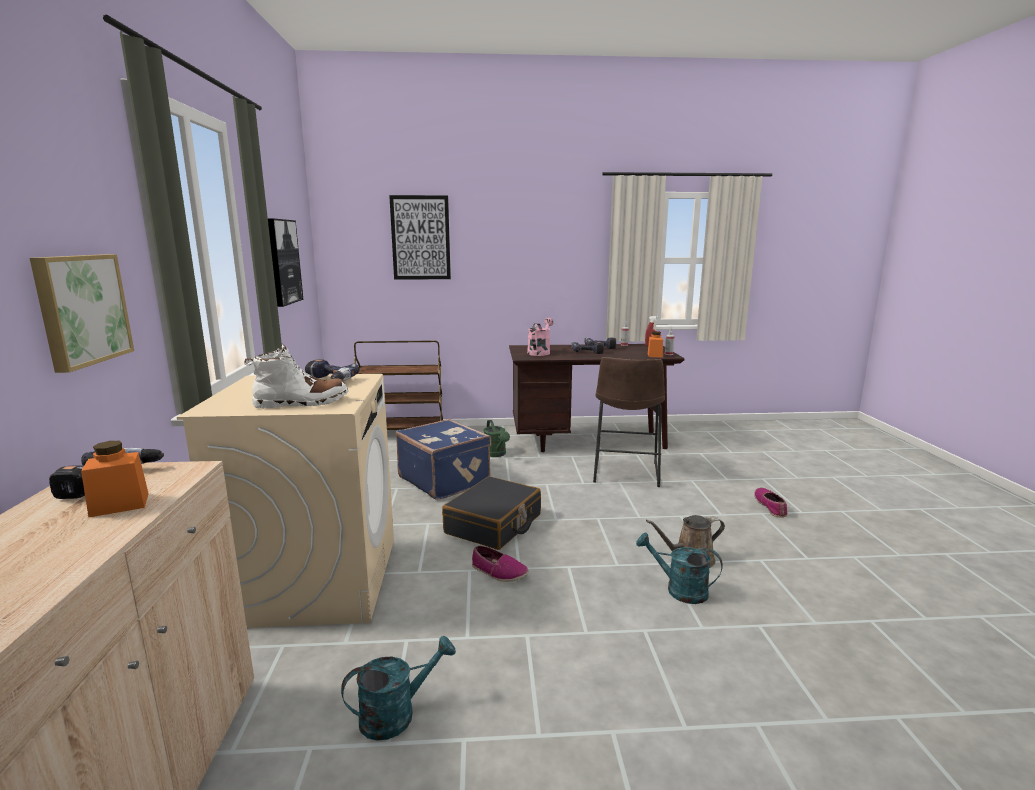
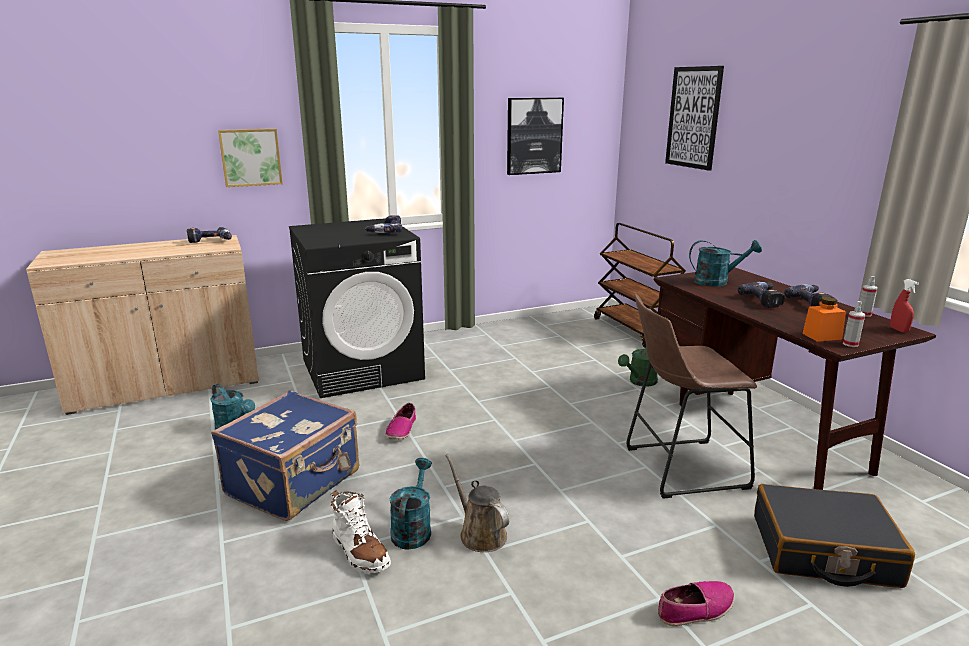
camera: 70 degrees right, 5 degrees up
(119, 505) = (182, 249): orange jar -> none
(301, 403) = (324, 237): white boot -> white boot (359, 552)
(316, 579) = (363, 369): beige washing machine -> black washing machine
(445, 480) = (550, 372): blue suitcase -> blue suitcase (295, 483)
(494, 524) = (480, 412): black suitcase -> black suitcase (823, 551)
(540, 352) = (717, 282): pink watering can -> turquoise watering can

